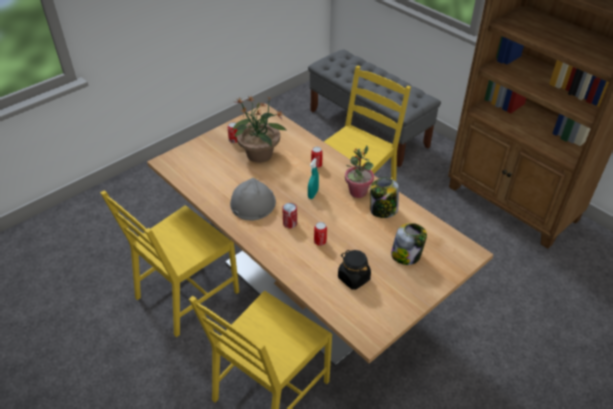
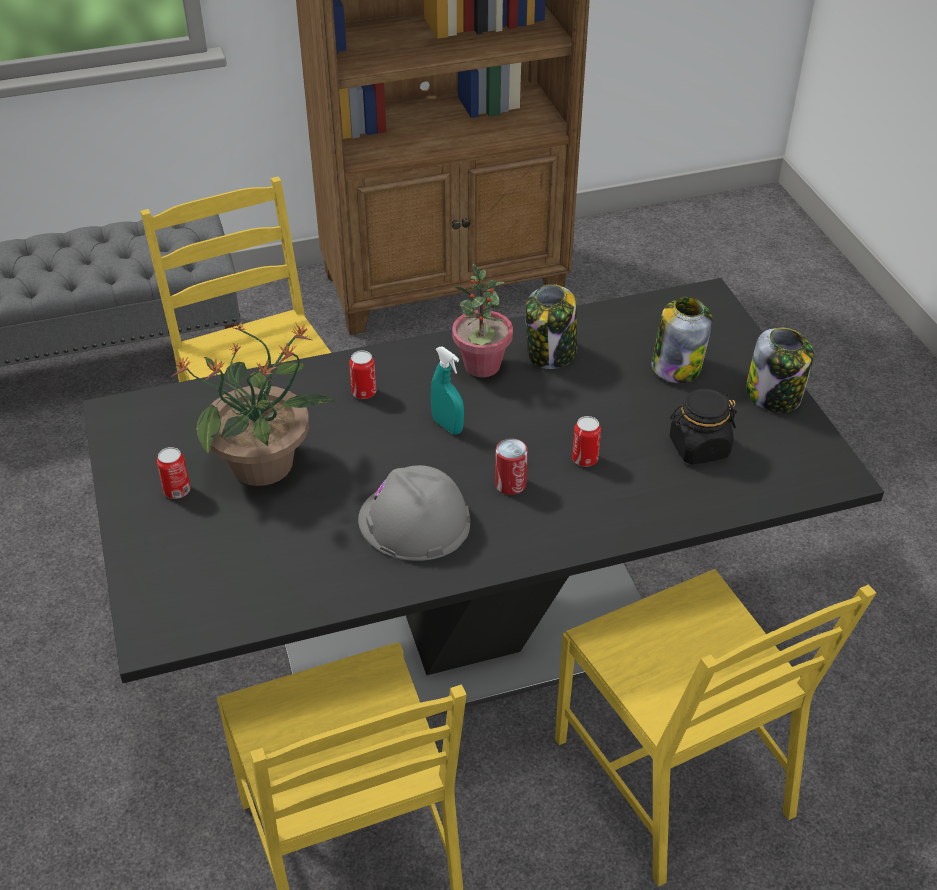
camera: 65 degrees left, 0 degrees up
(306, 290) = (468, 632): beige dining table -> black dining table
(412, 298) = (774, 396): none -> jar

